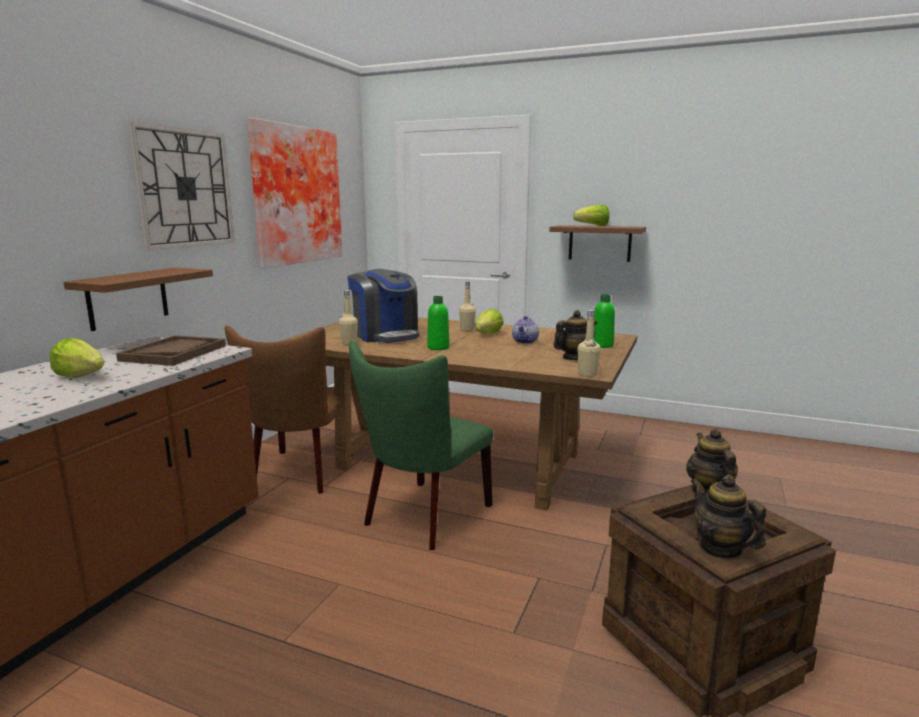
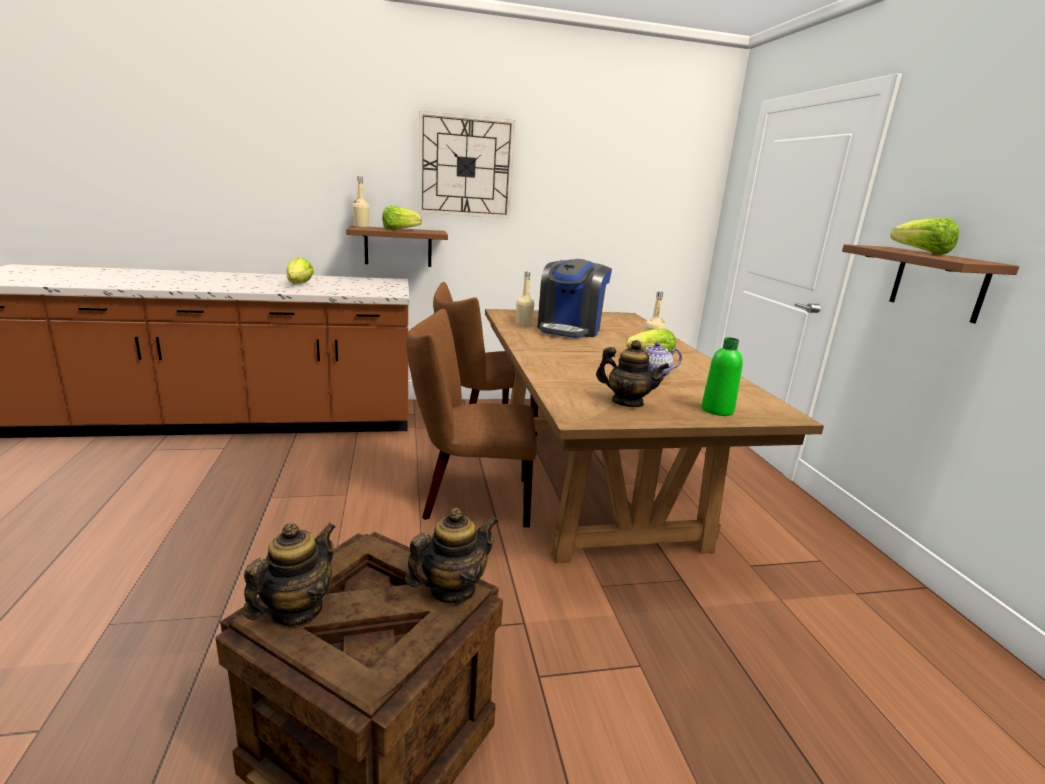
camera: 55 degrees right, 5 degrees up
(151, 274) = (399, 230): none -> lettuce
(174, 353) = (371, 288): brown tray -> none
(294, 195) = (601, 182): picture -> none
(423, 517) = (469, 498): green chair -> brown chair
(438, 347) = (562, 349): green bottle -> none
(587, 374) = (569, 415): beige bottle -> beige bottle (361, 227)

